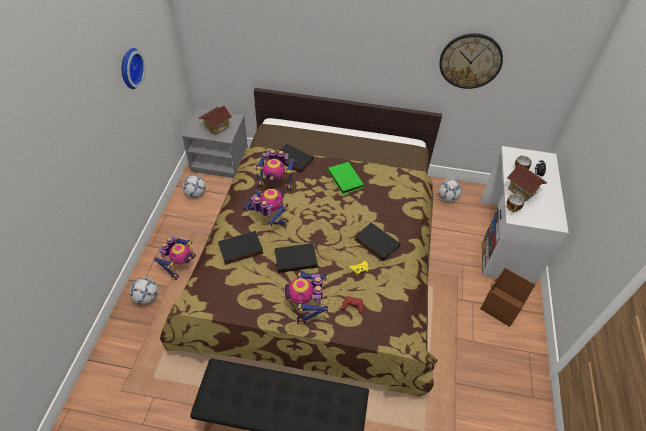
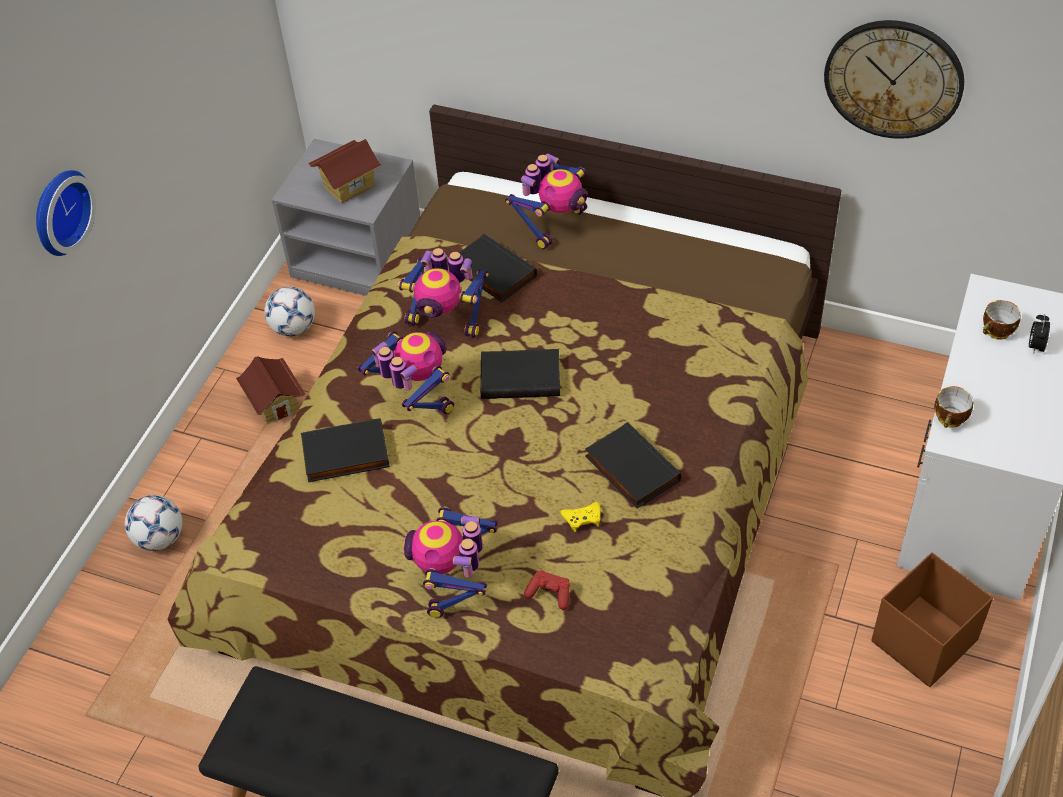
camera: 15 degrees right, 0 degrees up
(129, 68) = (157, 65): wall clock -> wall clock (58, 211)
(180, 265) = (237, 479): toy robot -> toy robot (554, 224)
(296, 258) = (454, 484): black book -> black book (521, 376)
(344, 179) = (595, 324): green book -> none
(447, 198) = (861, 384): football -> none
(521, 190) = (984, 381): toy house -> toy house (276, 405)

